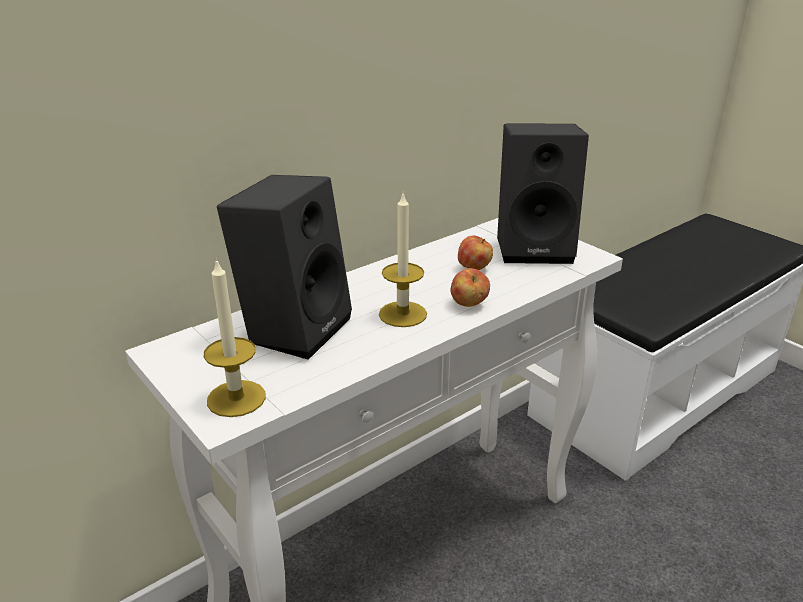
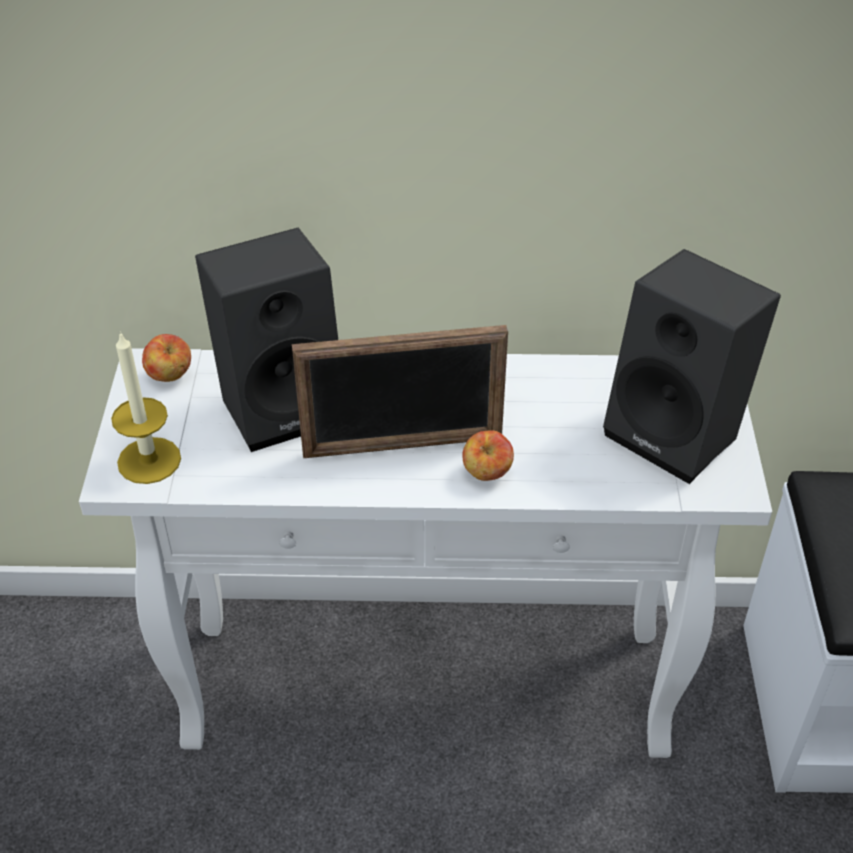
camera: 40 degrees right, 15 degrees up
(402, 314) = (402, 446): candle -> picture frame
(474, 268) = (561, 424): apple -> apple (170, 376)

